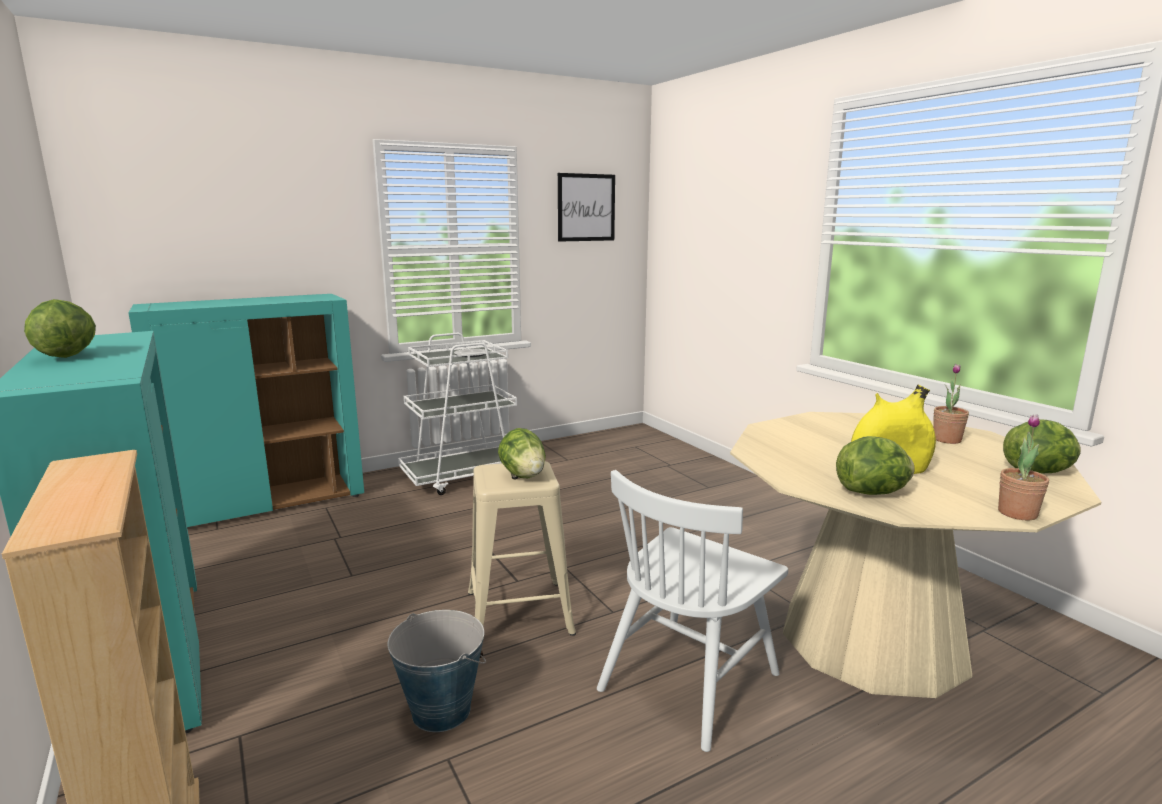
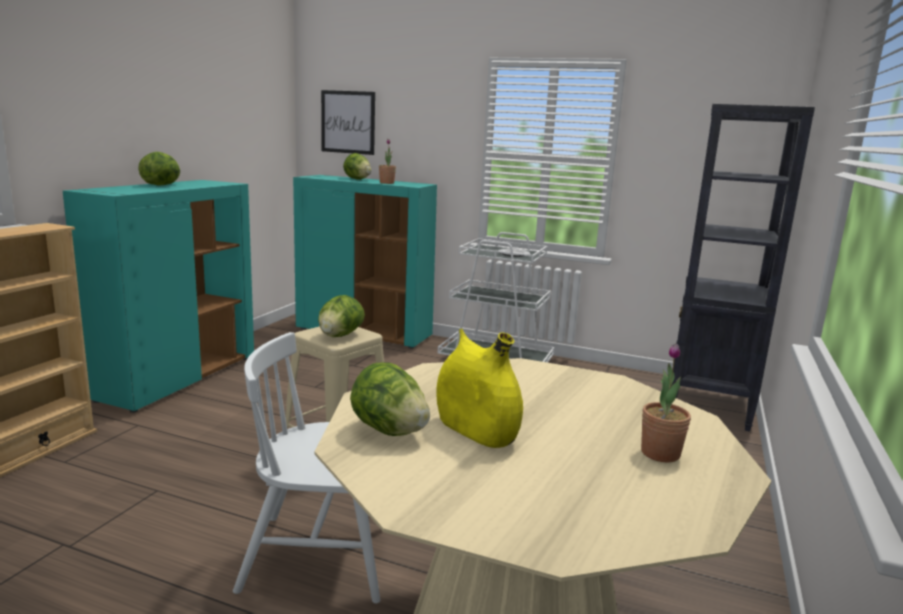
camera: 50 degrees right, 0 degrees up
(441, 710) = (201, 470): bucket -> none
(586, 207) = (705, 125): picture -> picture (348, 122)
(646, 444) = (707, 405): none -> black bookcase
(1017, 513) = (423, 512): potted plant -> potted plant (387, 183)
(1039, 472) = (625, 523): lettuce -> lettuce (357, 179)

